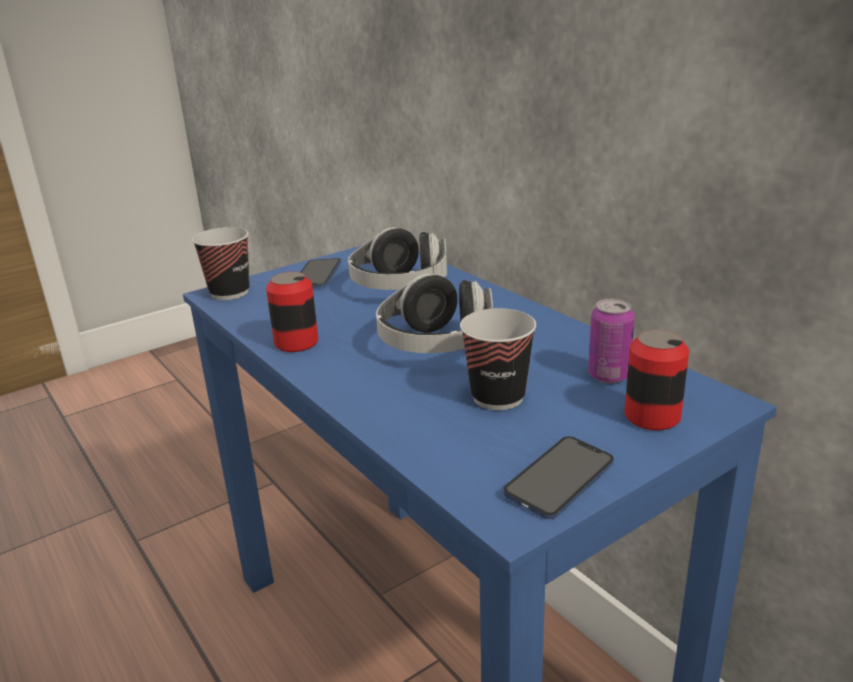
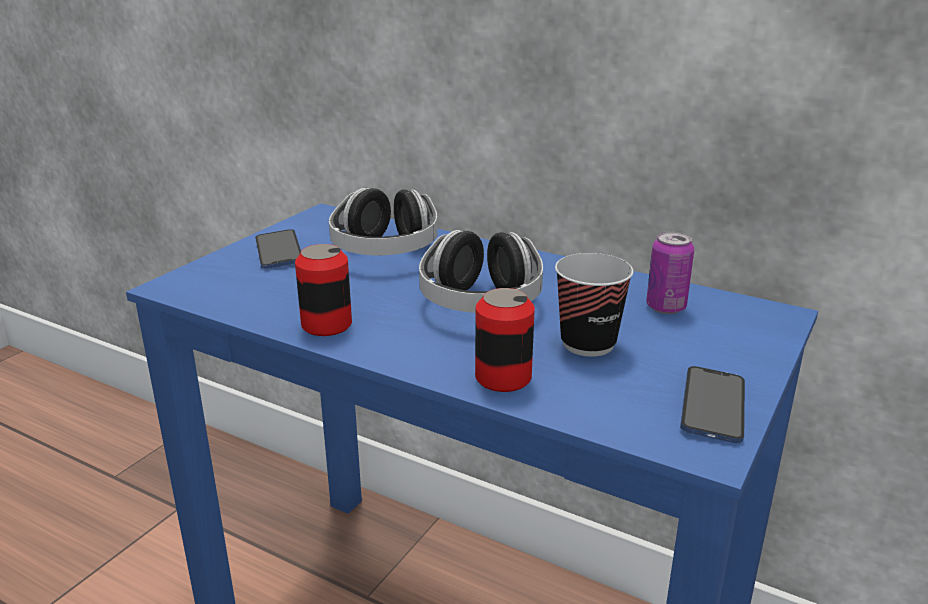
camera: 25 degrees left, 0 degrees up
(230, 292) = (189, 282): cup -> none
(652, 416) = (735, 336): can -> can (503, 378)

